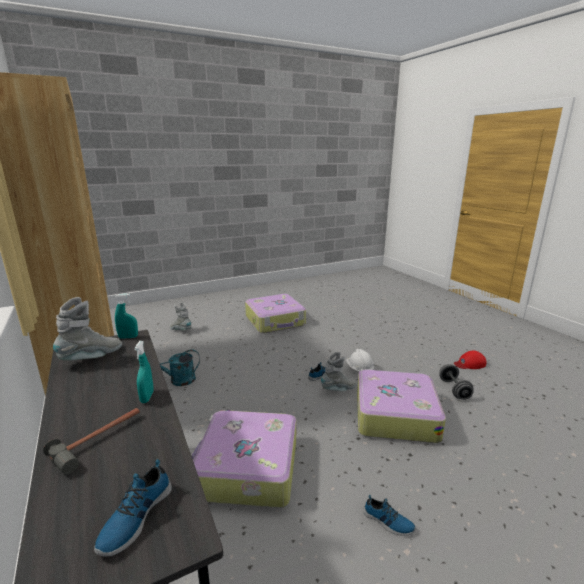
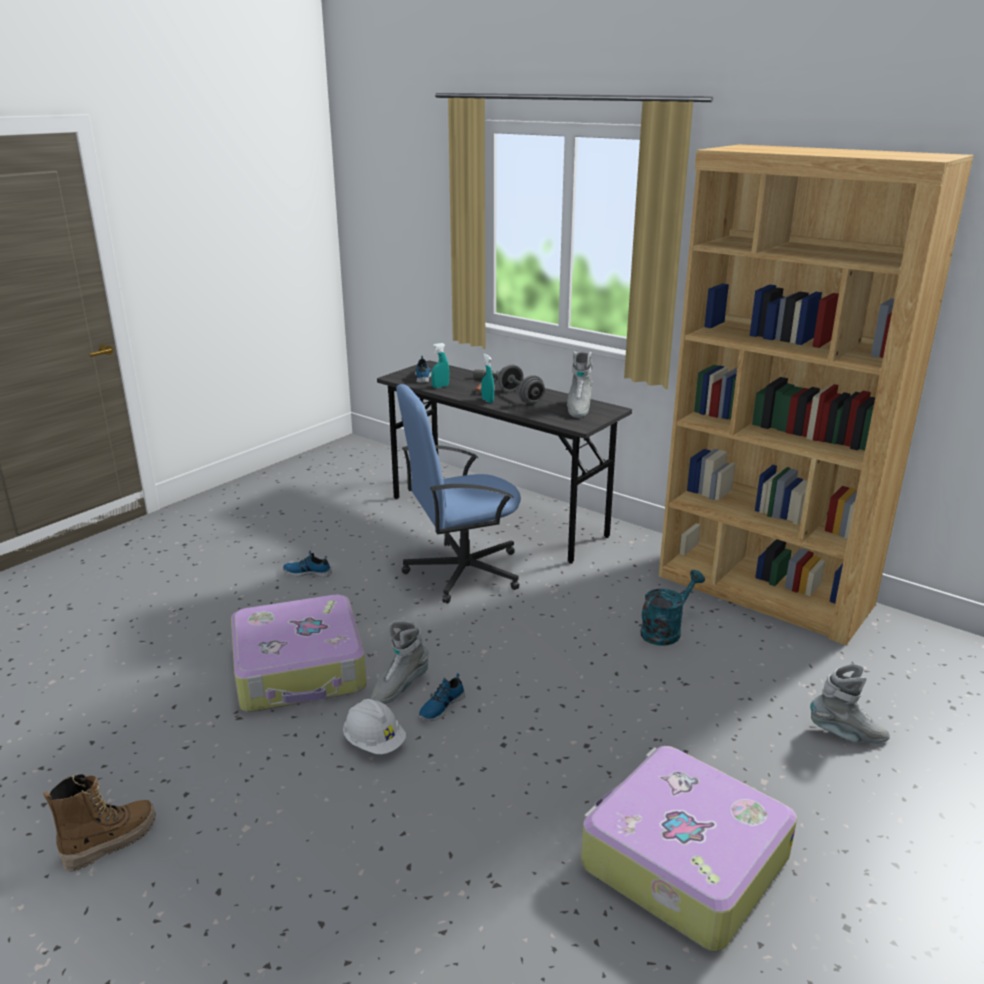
camera: 155 degrees right, 5 degrees up
(128, 337) = (585, 424): turquoise spray bottle -> turquoise spray bottle (440, 386)
(246, 468) = (462, 571): suitcase -> blue office chair
(454, 389) = (183, 747): grey dumbbell -> grey dumbbell (520, 397)
(469, 364) = (110, 842): red cap -> boot

